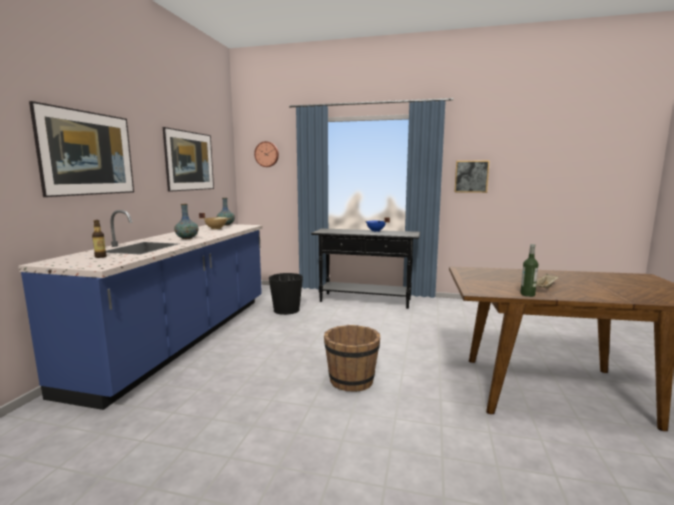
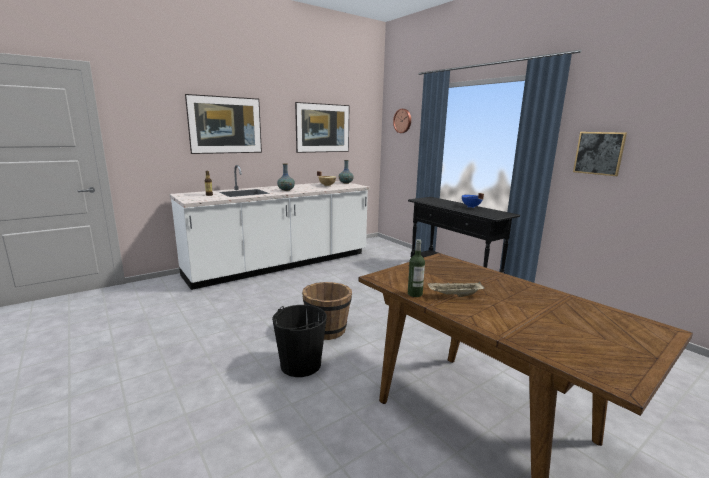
camera: 40 degrees right, 5 degrees up
(184, 338) = (281, 264): blue counter -> white counter
(286, 310) = (373, 265): black bucket -> black bucket (300, 364)

